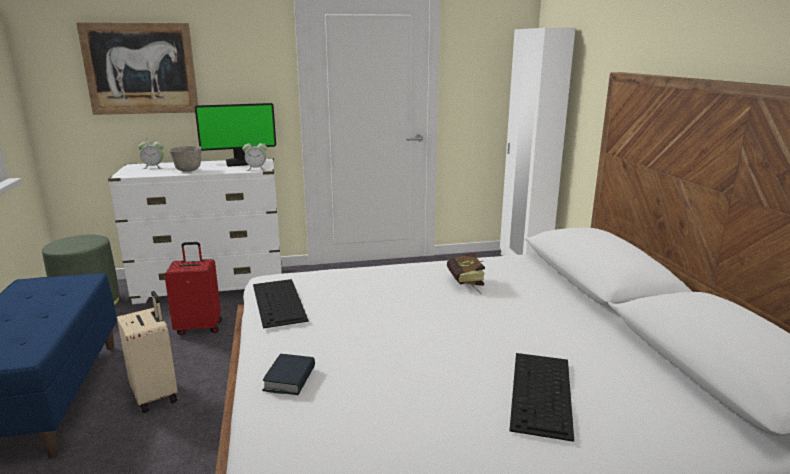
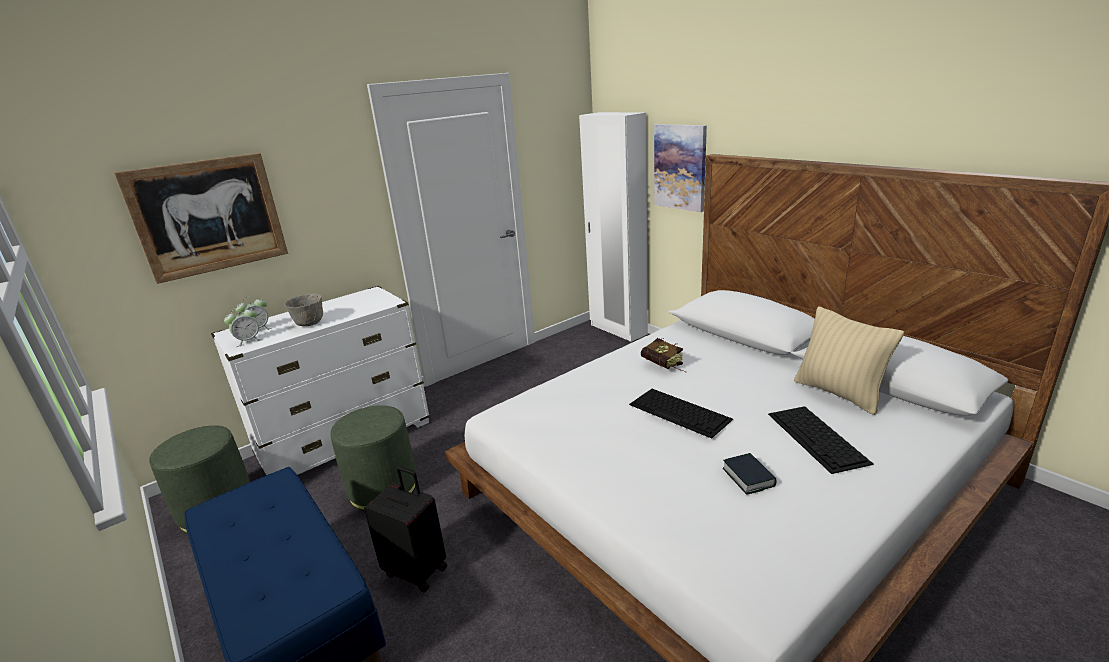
camera: 25 degrees left, 5 degrees up
(156, 395) = (417, 570): beige suitcase -> black suitcase
(199, 327) = (383, 488): red suitcase -> green ottoman
(241, 162) = (352, 299): monitor -> none
(256, 169) = (385, 304): alarm clock -> alarm clock (248, 341)
(279, 302) = (538, 435): keyboard -> keyboard (680, 412)
(290, 379) = (638, 499): book -> book (748, 477)
(596, 88) = (680, 167): none -> picture
(632, 362) = (839, 393): none -> beige pillow

